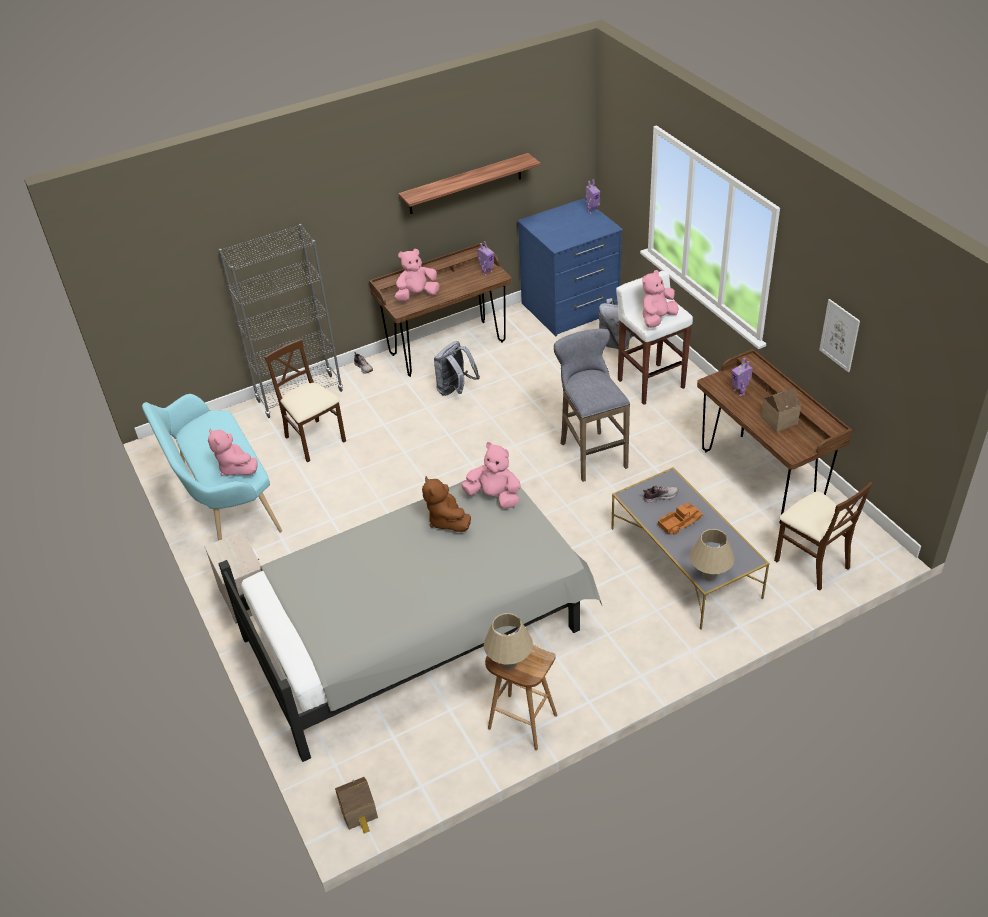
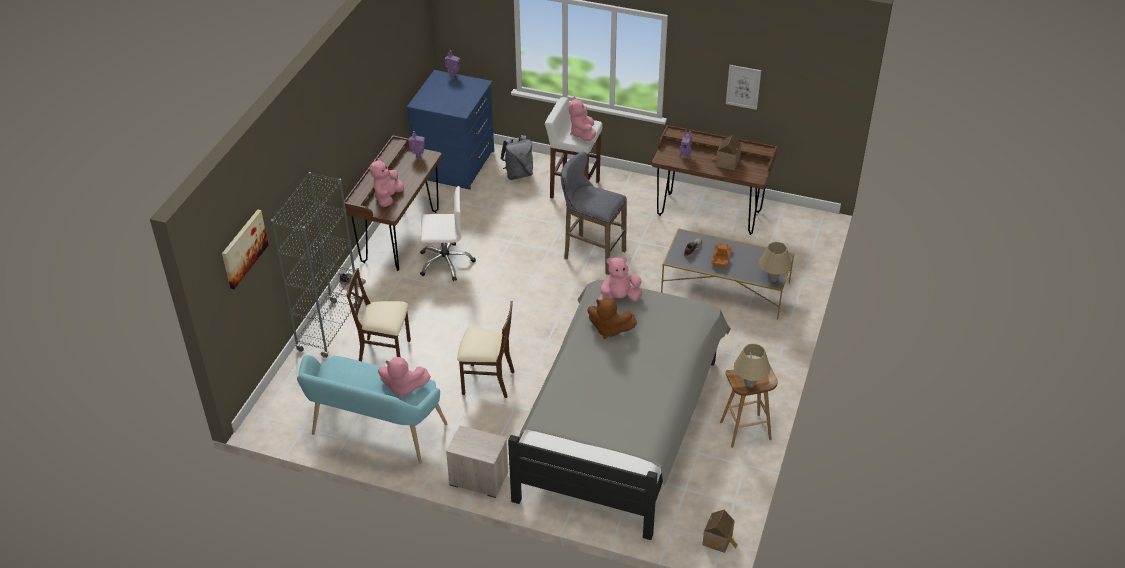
camera: 45 degrees left, 0 degrees up
(171, 262) = (243, 248): none -> picture
(455, 390) = (445, 262): grey backpack -> white office chair
(465, 184) = (379, 90): shelf -> none
(812, 562) = (791, 247): brown chair -> brown chair (487, 381)

